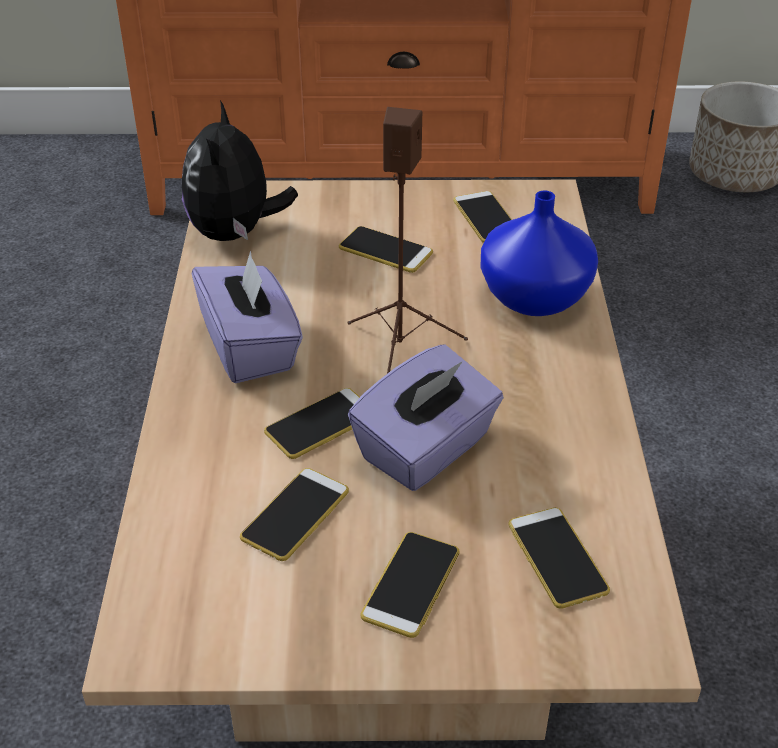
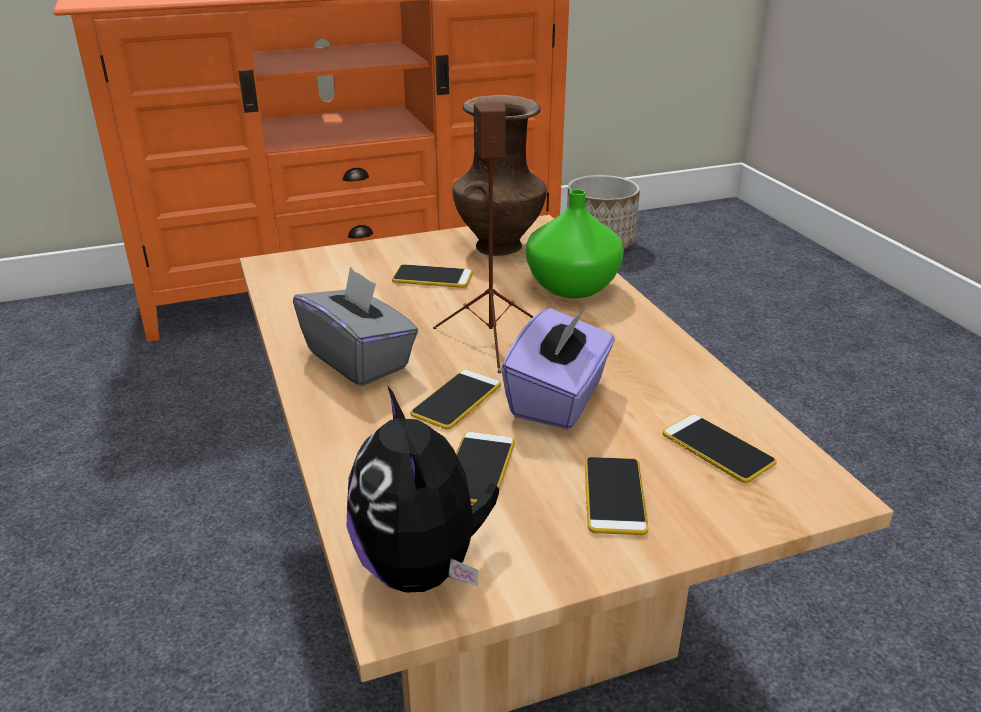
camera: 20 degrees left, 10 degrees down
(236, 233) = (296, 286): plush toy -> plush toy (423, 568)
(251, 348) = (359, 359): purple tissue box -> grey tissue box
(486, 218) = (499, 246): phone -> brown vase
(532, 296) = (570, 286): blue vase -> green vase

